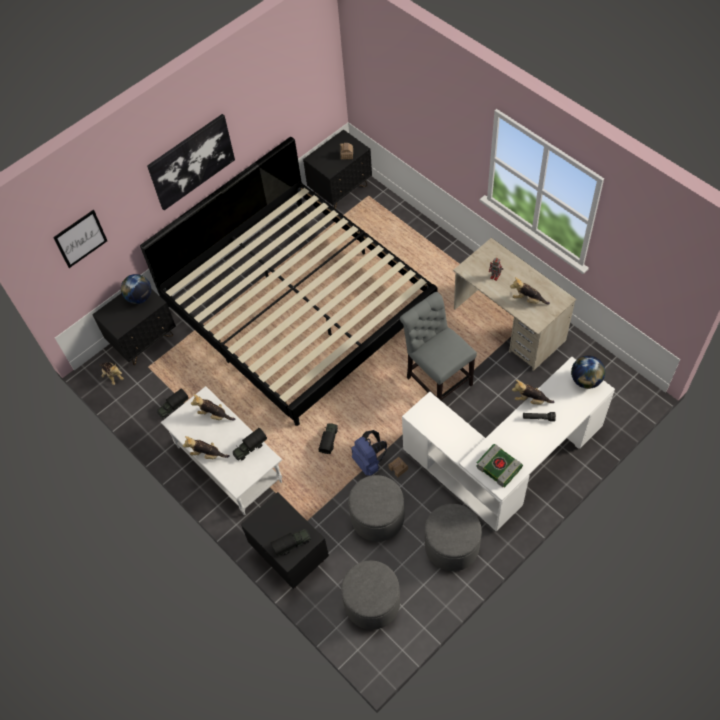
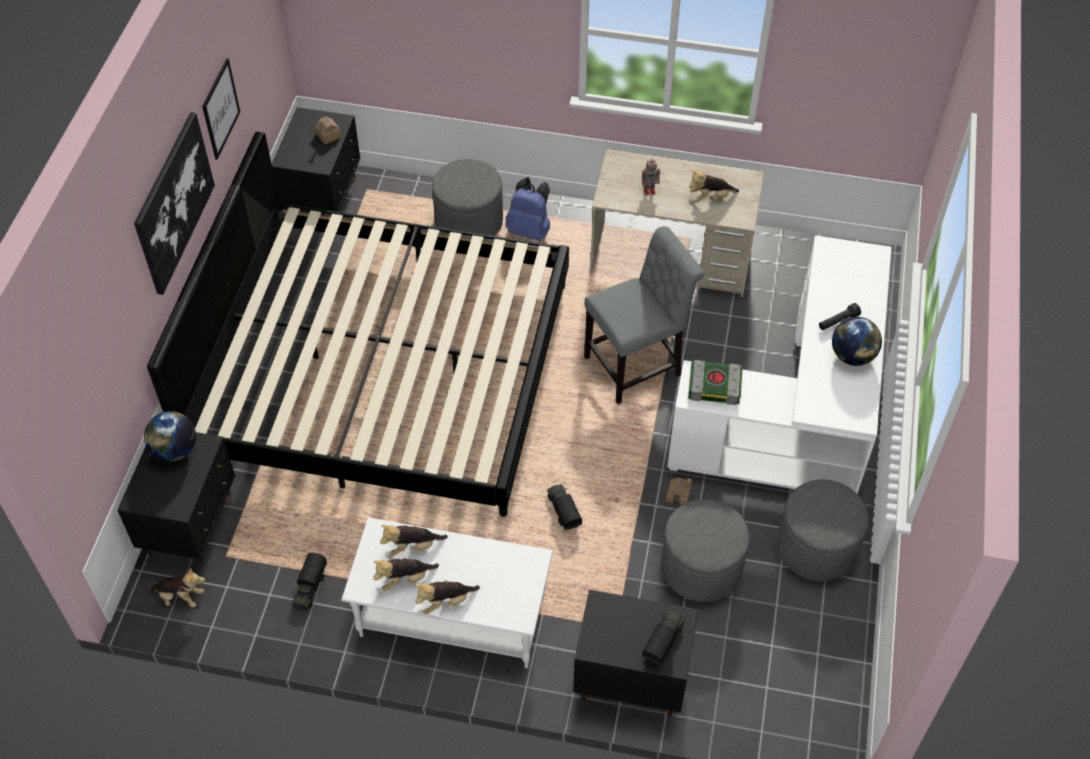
camera: 40 degrees left, 5 degrees down
(80, 238) = (87, 377): picture -> picture (220, 108)
(250, 448) = (499, 561): toy truck -> none
(369, 462) = (636, 508): blue backpack -> blue backpack (530, 230)
(372, 602) = (779, 672): grey ottoman -> grey ottoman (469, 221)
(437, 379) = (637, 365): grey chair -> grey chair turned 135 degrees clockwise
(499, 467) = (843, 400): book -> book (715, 385)
(530, 400) = (812, 306): plush toy -> plush toy (405, 579)
(585, 380) = (852, 253): globe -> globe (852, 356)

